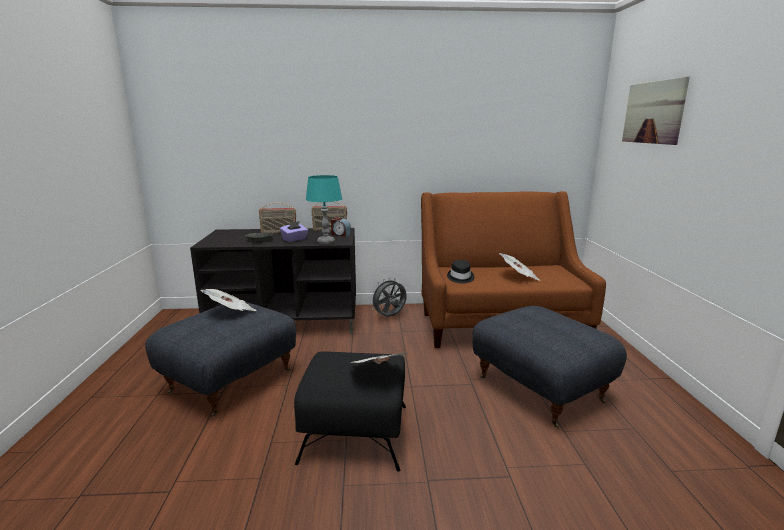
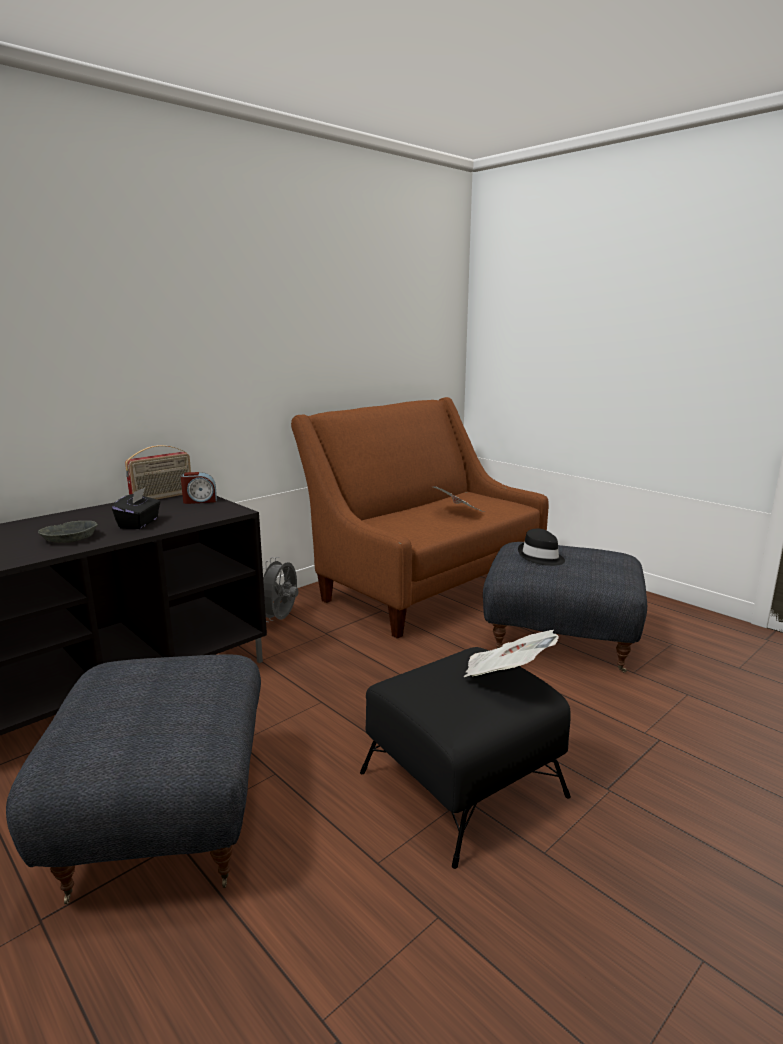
camera: 40 degrees left, 0 degrees up
(231, 312) = (143, 684): newspaper -> none
(278, 232) = (75, 518): radio -> none
(294, 239) = (139, 523): purple tissue box -> black tissue box
(325, 242) = (205, 516): turquoise table lamp -> none
(460, 278) = (400, 530): black hat -> black hat (541, 557)
(653, 112) = (558, 296): picture -> none

